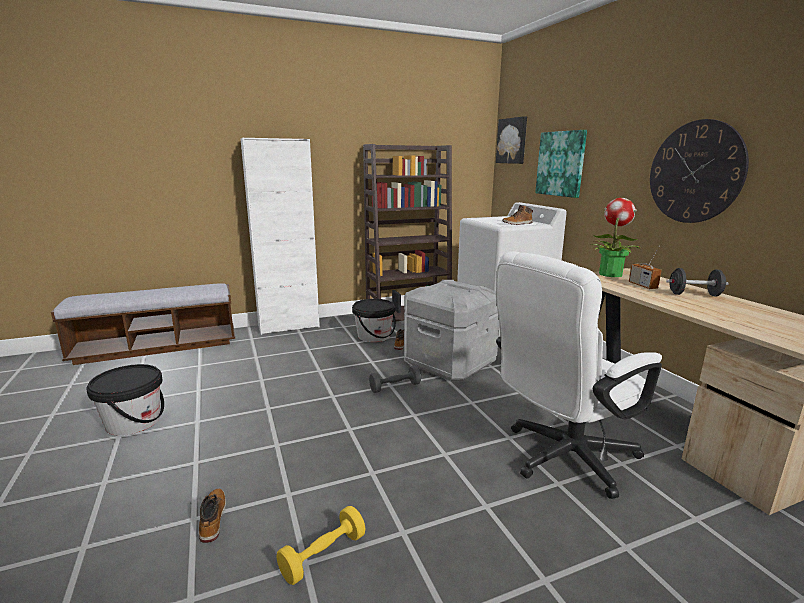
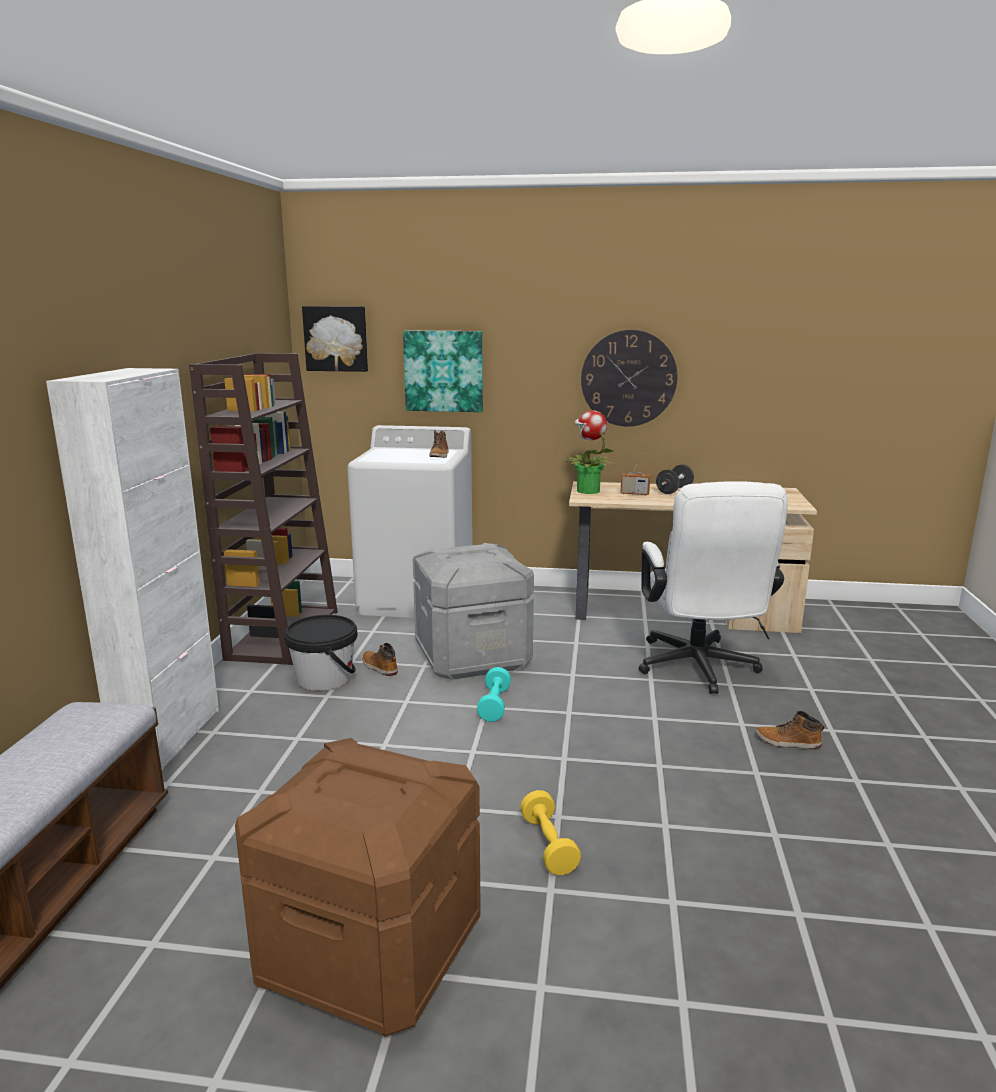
camera: 60 degrees left, 0 degrees up
(133, 422) = (368, 952): black bucket -> brown storage box
(212, 519) = (681, 886): boot -> boot (788, 742)
(323, 555) = (769, 822): yellow dumbbell -> yellow dumbbell (548, 845)
(395, 387) = (494, 705): grey dumbbell -> turquoise dumbbell

